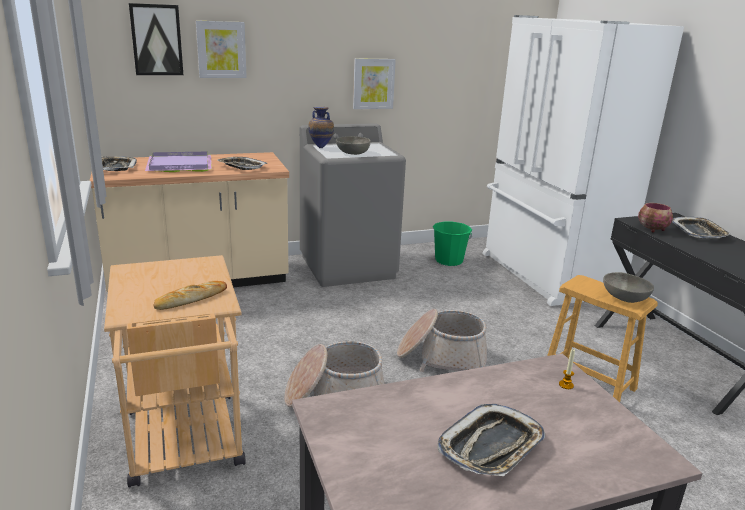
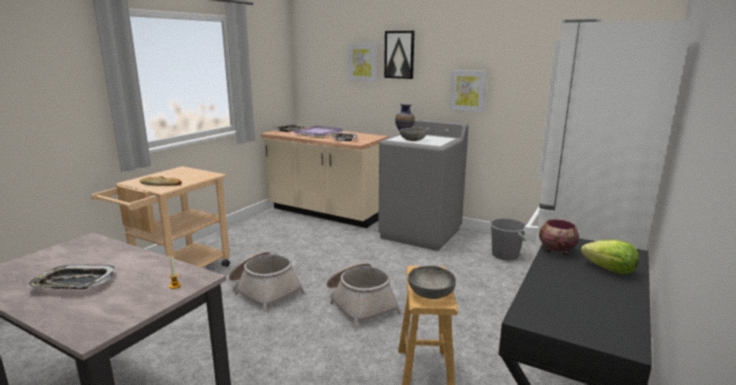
camera: 50 degrees right, 5 degrees down
(156, 40) = (329, 56): picture -> picture (399, 54)
(449, 261) = (505, 255): green bucket -> grey bucket
(698, 232) = (609, 270): tray -> lettuce

